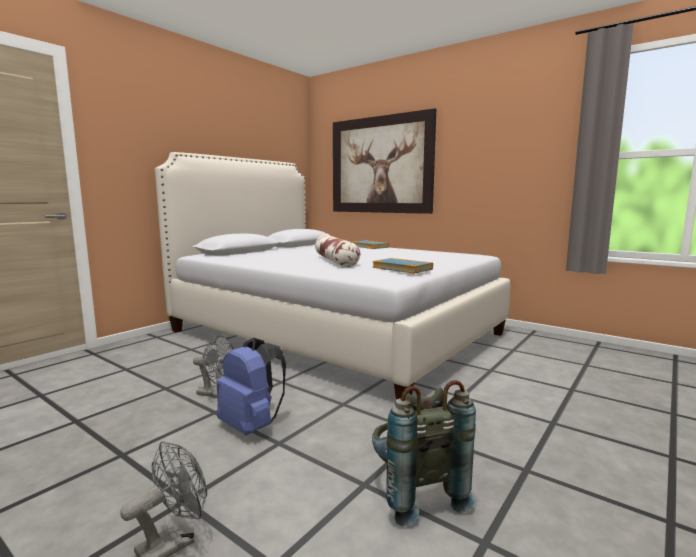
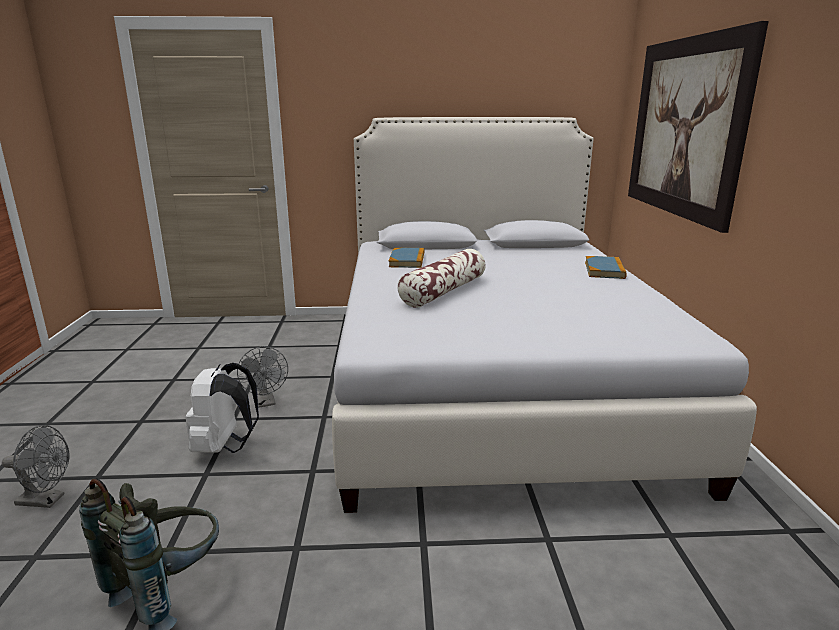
camera: 50 degrees right, 10 degrees up
(252, 426) = (224, 447): blue backpack -> white backpack
(402, 268) = (440, 332): book -> book (407, 260)

